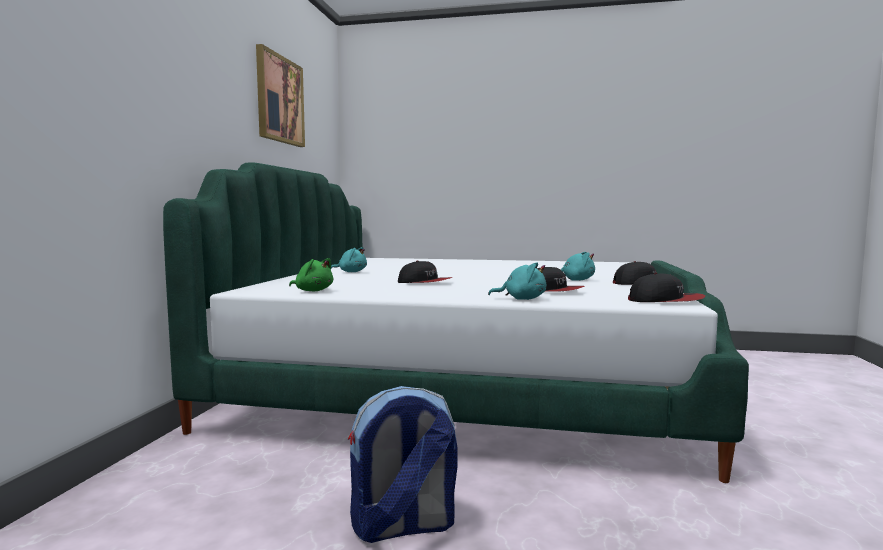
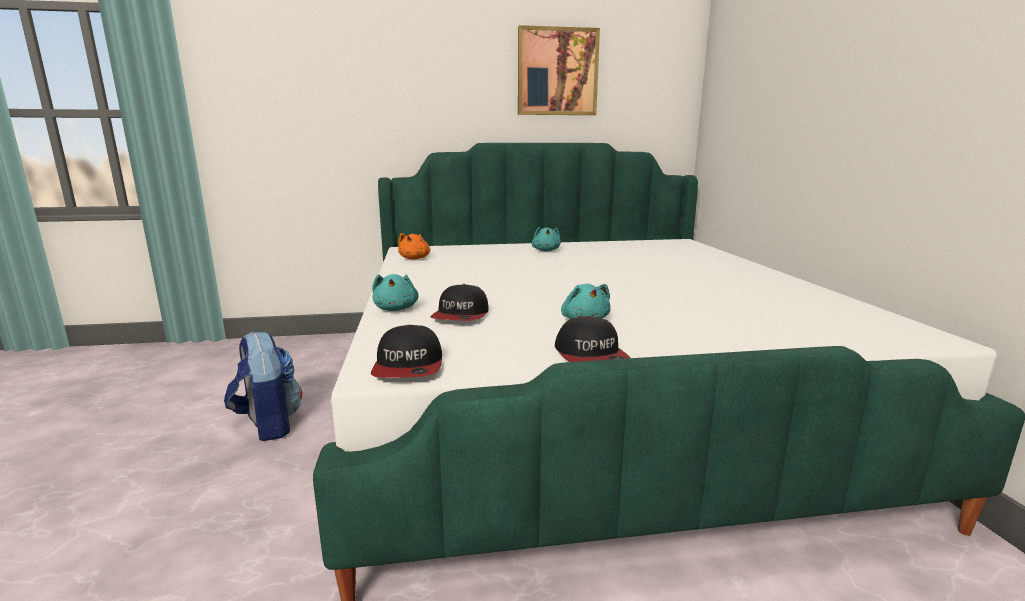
camera: 70 degrees right, 10 degrees up
(313, 291) = (415, 258): green plush toy -> orange plush toy
(425, 283) = (491, 274): cap -> none

